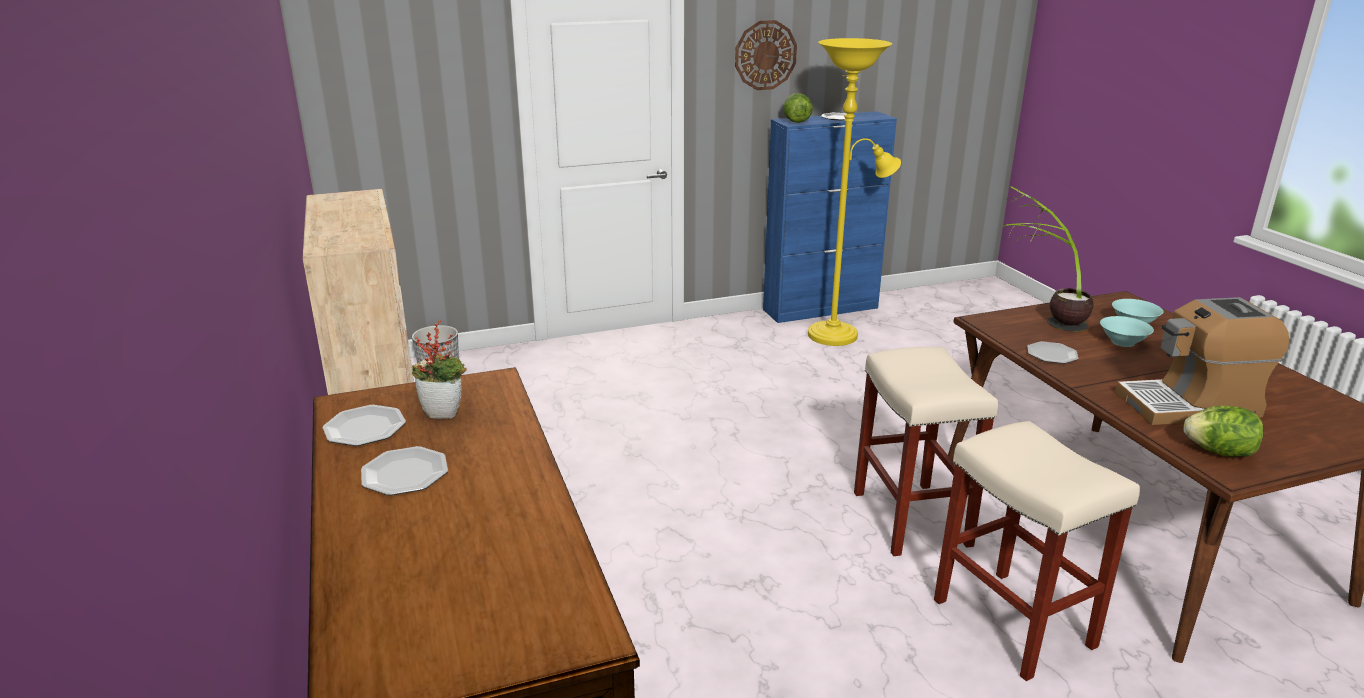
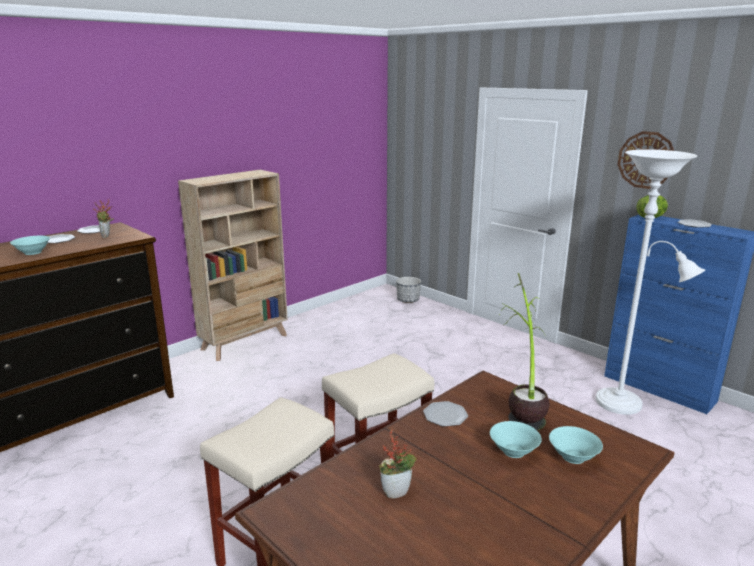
camera: 65 degrees right, 5 degrees down
(495, 503) = (33, 252): none -> turquoise bowl
(838, 334) = (624, 404): yellow floor lamp -> white floor lamp
(1190, 405) = (397, 491): coffee machine -> potted plant
(1219, 452) = (307, 506): lettuce -> none

